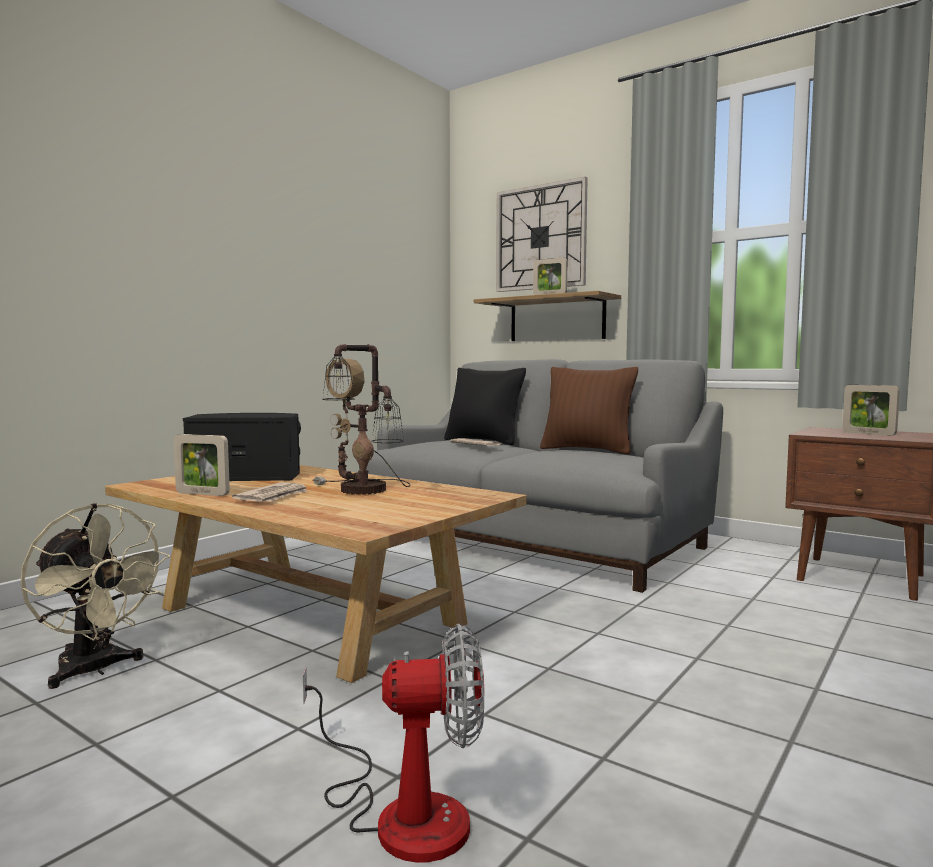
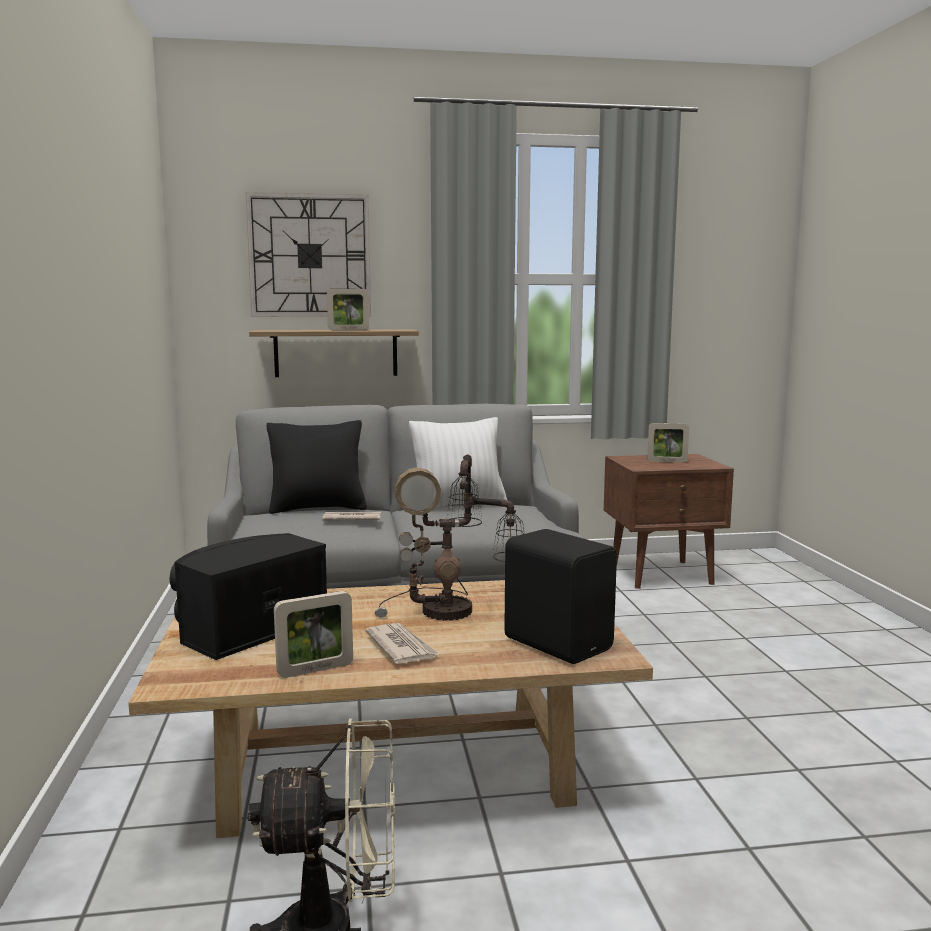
camera: 45 degrees left, 5 degrees up
(361, 516) = (558, 643): none -> black speaker
(401, 811) = (796, 865): fan -> none
(587, 450) = (458, 505): brown pillow -> white pillow

